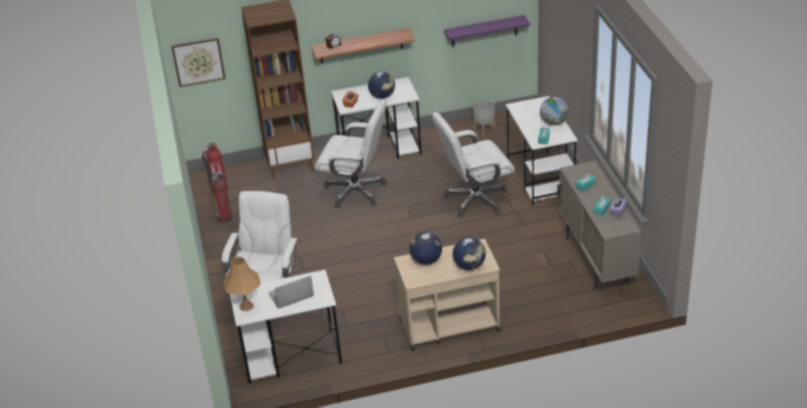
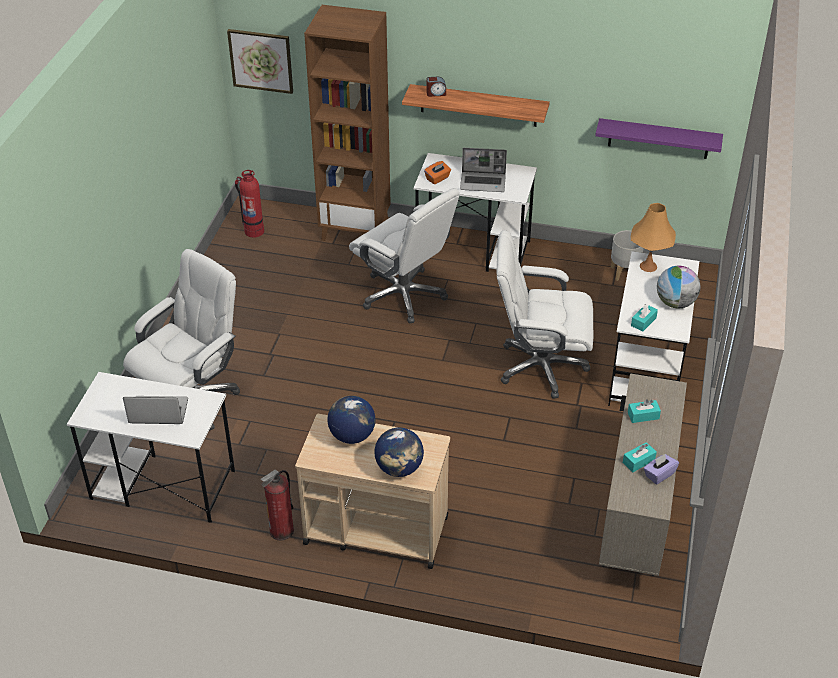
camera: 25 degrees right, 5 degrees up
(224, 218) = (230, 270): fire extinguisher -> fire extinguisher (281, 531)
(246, 306) = (98, 403): orange table lamp -> orange table lamp (648, 266)
(382, 96) = (483, 183): globe -> laptop

